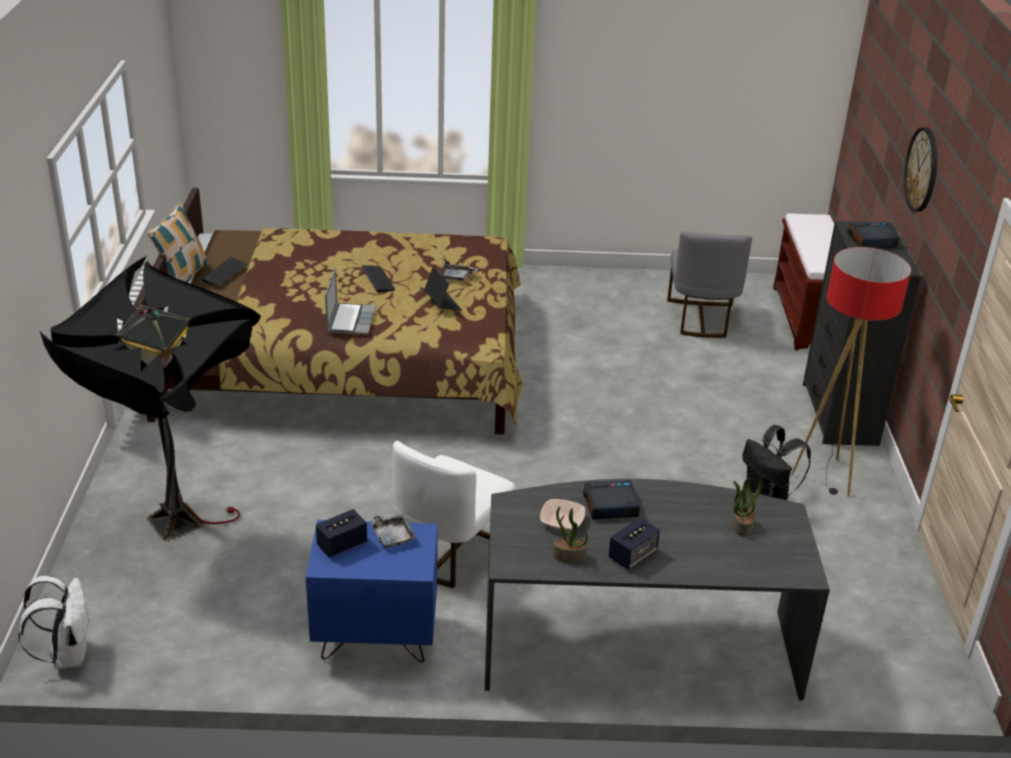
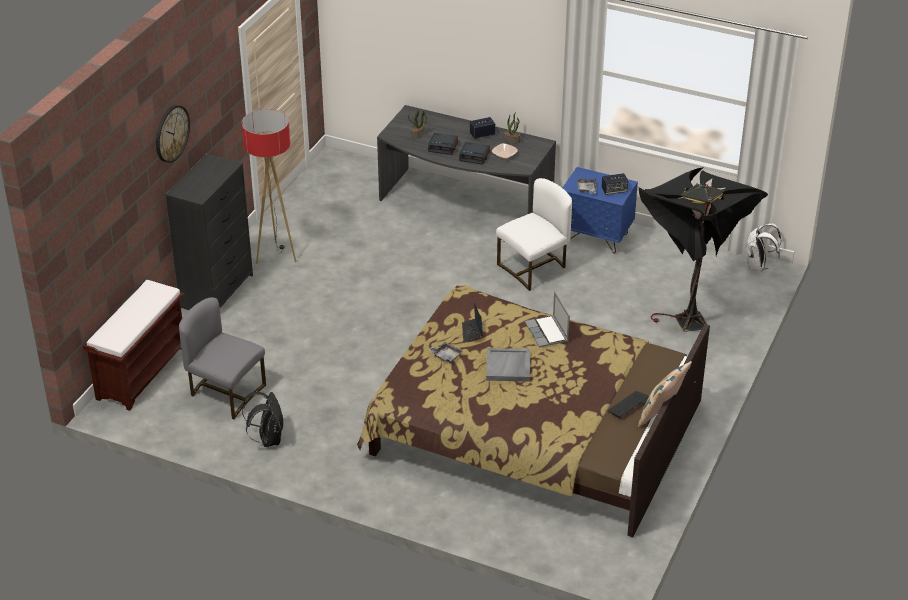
camera: 155 degrees left, 5 degrees up
(350, 320) = (547, 333): laptop -> laptop turned 45 degrees counterclockwise
(378, 279) = (508, 367): keyboard -> grey tray
(701, 319) = (226, 393): grey chair -> grey chair turned 90 degrees counterclockwise
(768, 496) = (323, 254): black backpack -> black backpack (268, 439)
(871, 241) = (201, 183): alarm clock -> alarm clock (443, 147)

